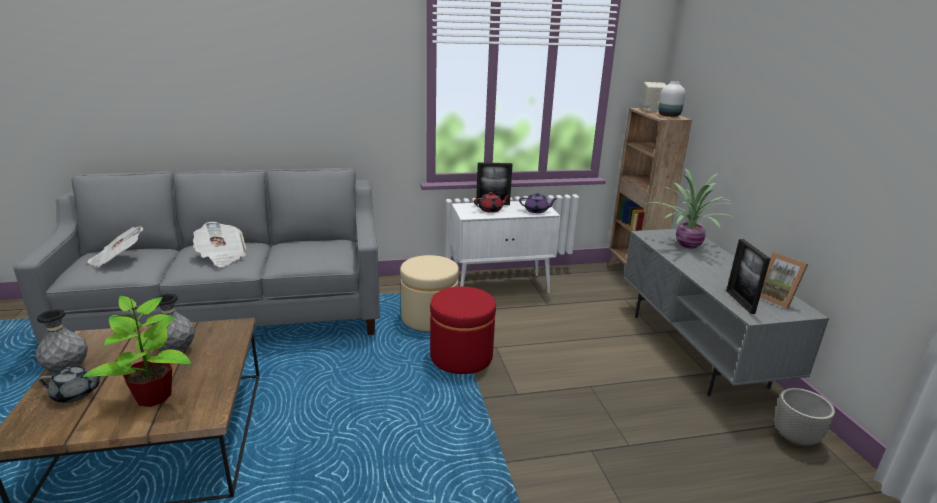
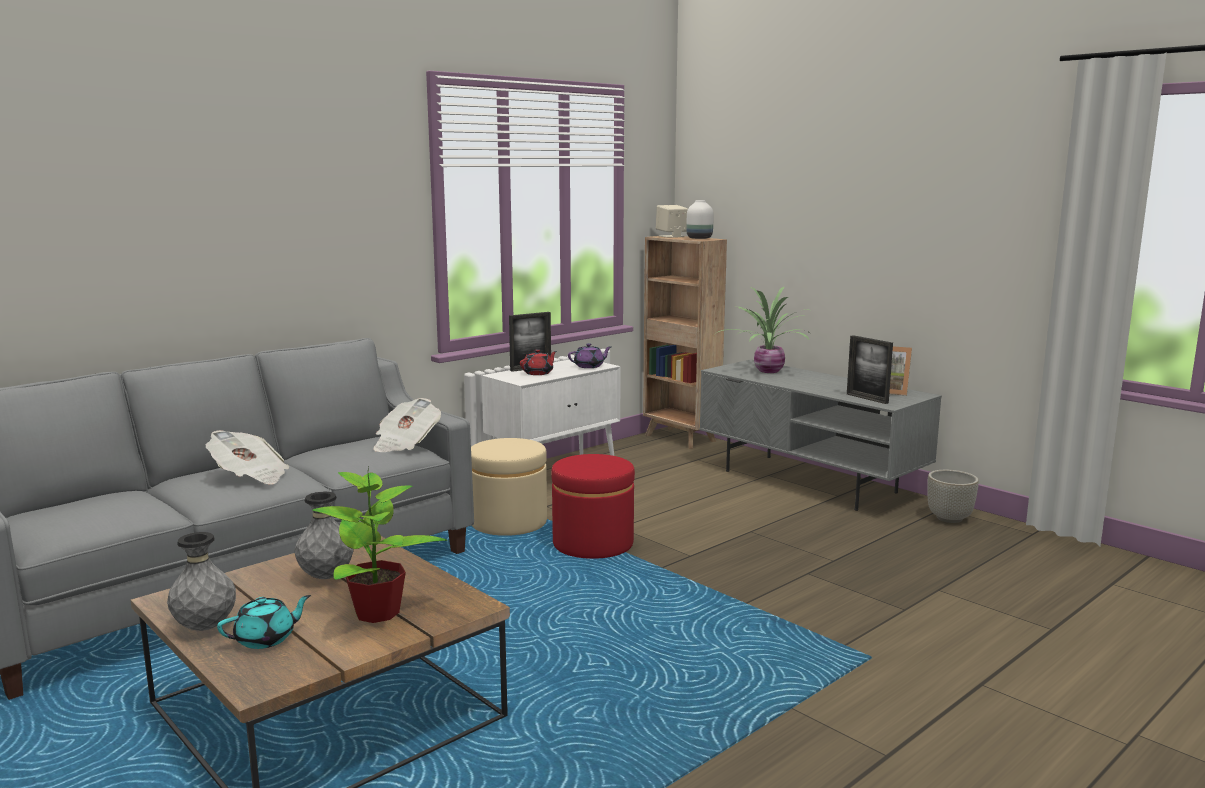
camera: 30 degrees left, 10 degrees down
(75, 394) = (266, 639): grey teapot -> turquoise teapot
(118, 260) = (91, 509): newspaper -> newspaper (405, 444)

